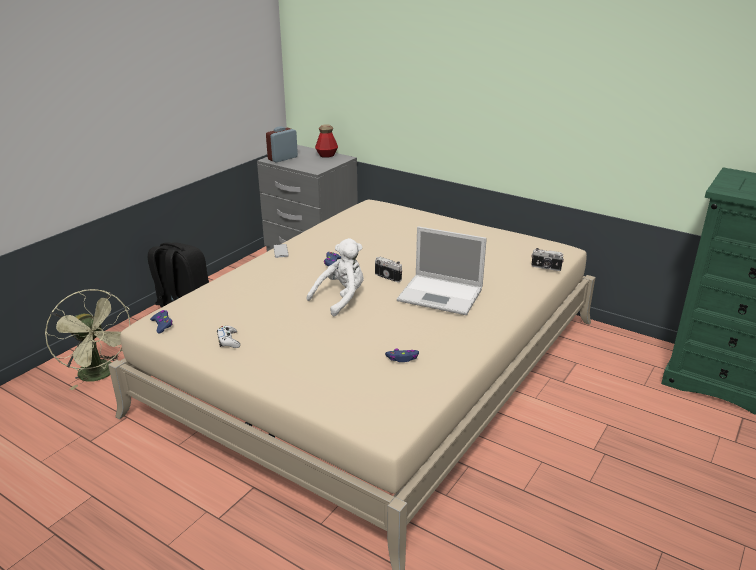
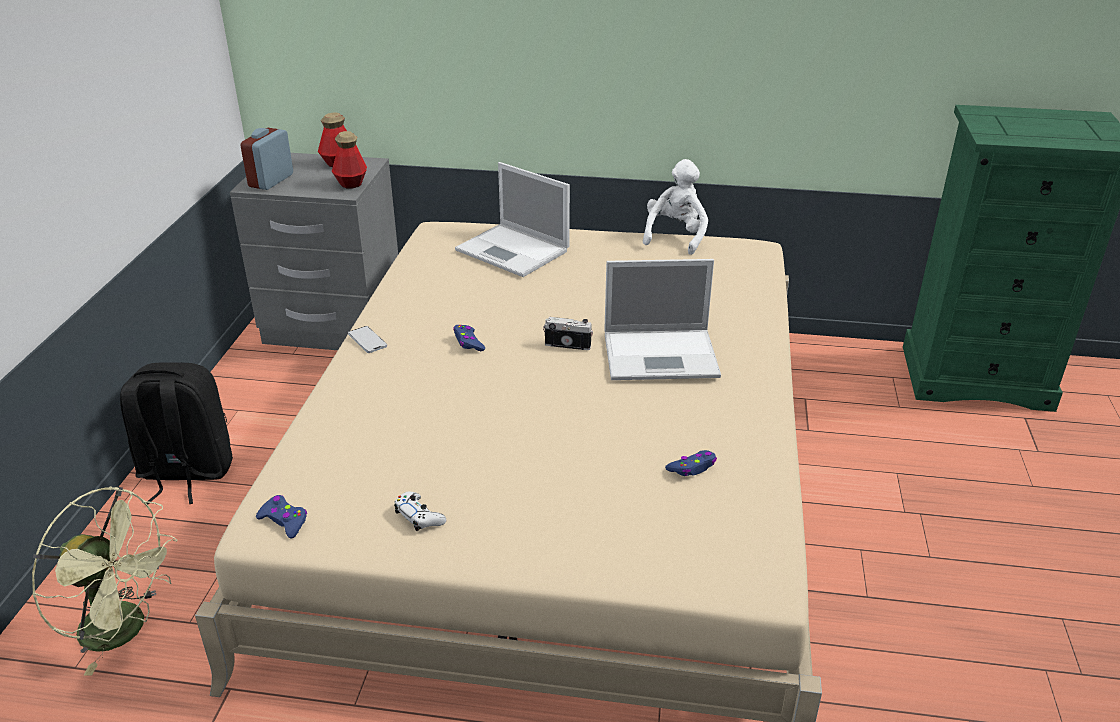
camera: 25 degrees left, 5 degrees up
(323, 166) = (351, 183): none -> bottle
(341, 299) = (530, 398): white plush toy -> white plush toy (675, 236)
(404, 223) = (514, 251): none -> laptop
(546, 268) = (760, 280): camera -> none

